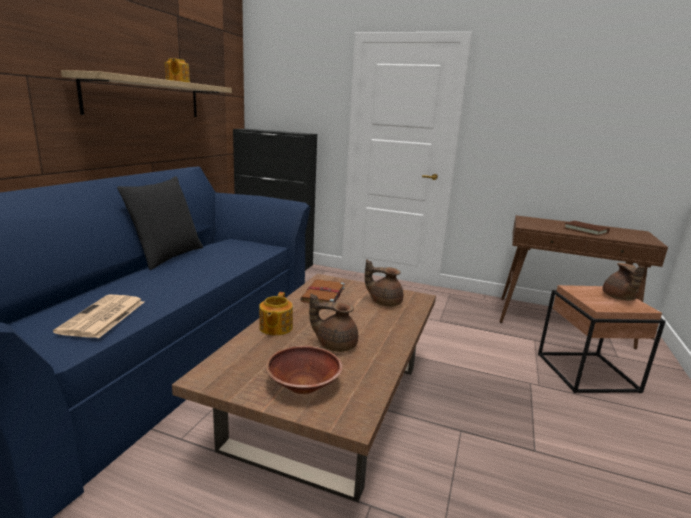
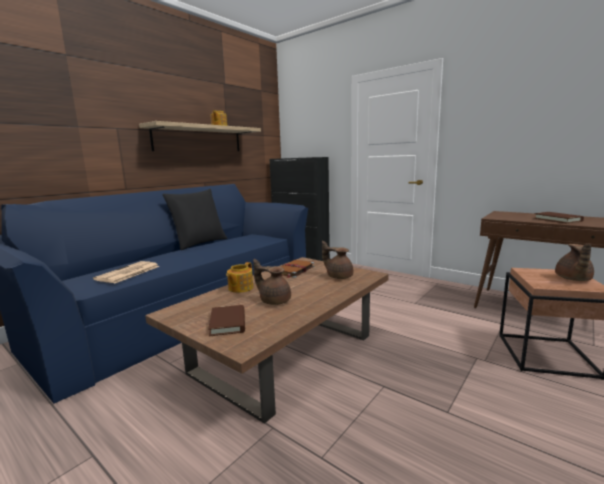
camera: 20 degrees right, 5 degrees down
(303, 385) = (228, 323): brown bowl -> brown book

